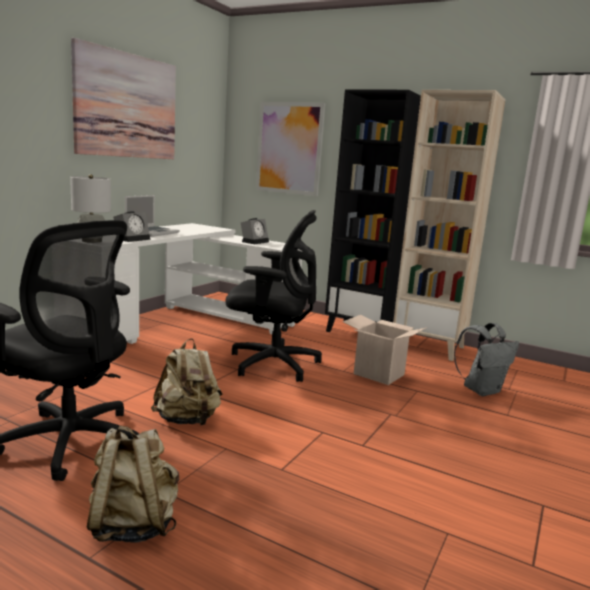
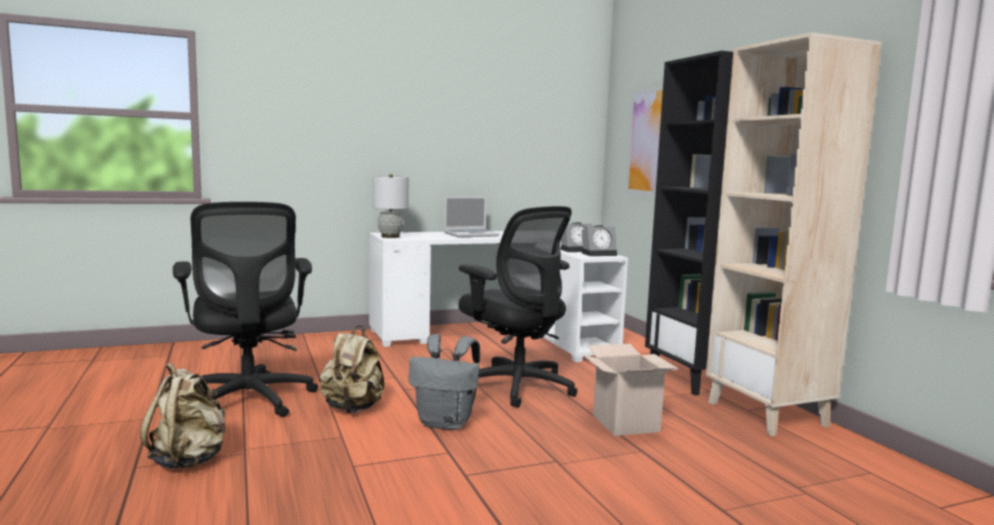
camera: 40 degrees right, 5 degrees down
(127, 106) = (462, 108): picture -> none
(132, 239) = (432, 237): alarm clock -> alarm clock (599, 254)
(481, 390) = (743, 476): grey backpack -> grey backpack (446, 423)

